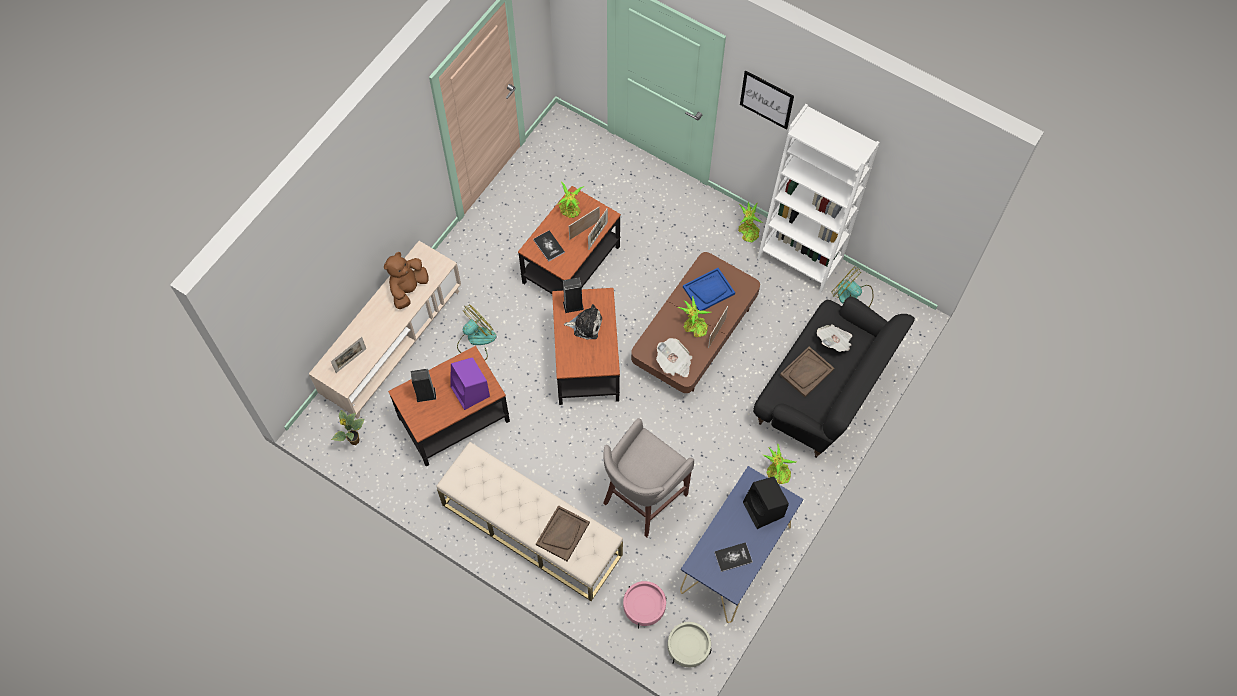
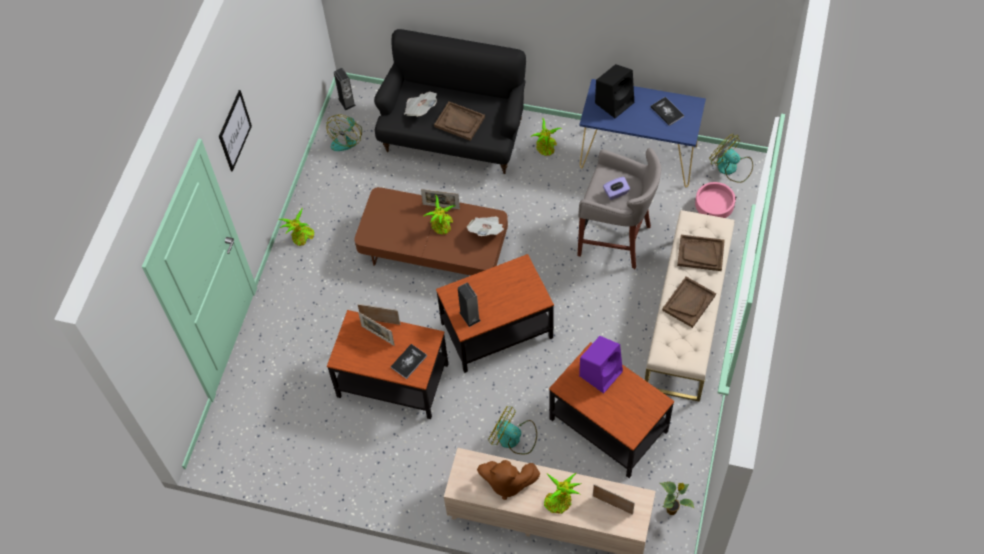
camera: 105 degrees left, 5 degrees down
(426, 394) = (621, 412): speaker -> speaker (347, 102)
(514, 500) = (688, 302): none -> brown tray
(570, 210) = (358, 356): potted plant -> potted plant (560, 501)
(585, 325) = (487, 298): plush toy -> none
(643, 461) = (616, 193): none -> purple tissue box
(688, 648) = (731, 167): beige planter -> fan
(708, 290) = (397, 226): blue tray -> none
(799, 260) = (320, 187): white bookcase -> none

